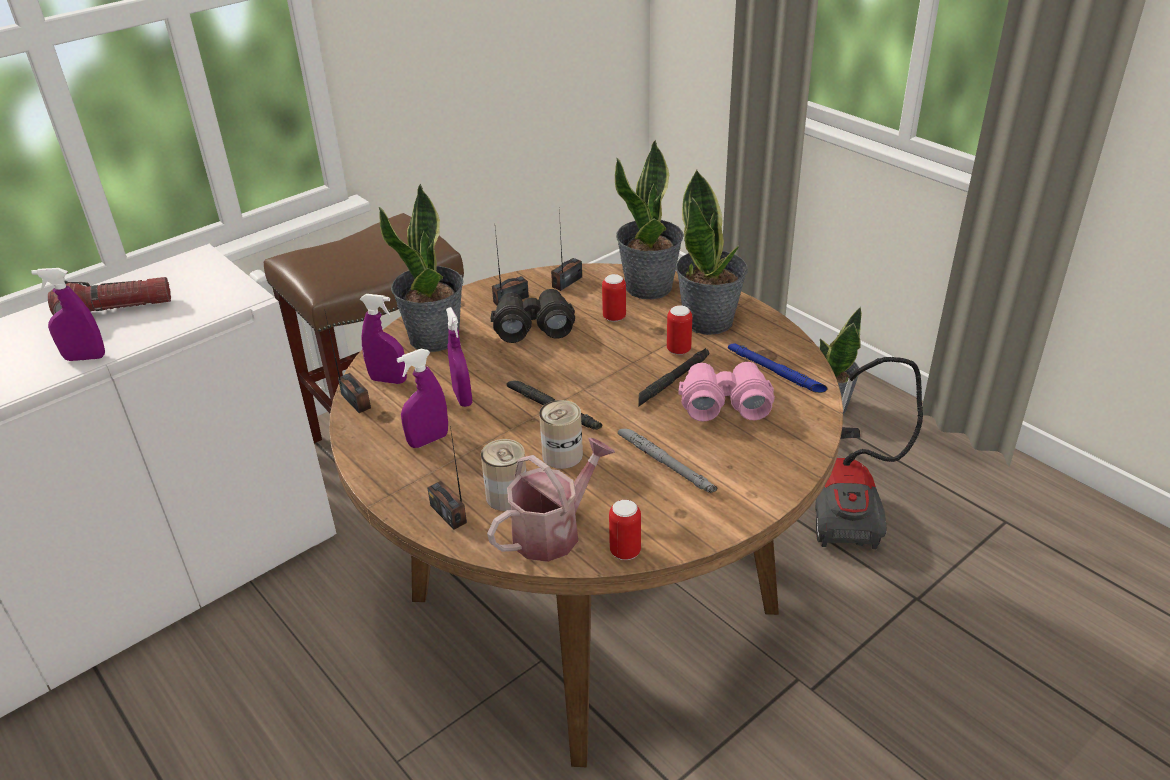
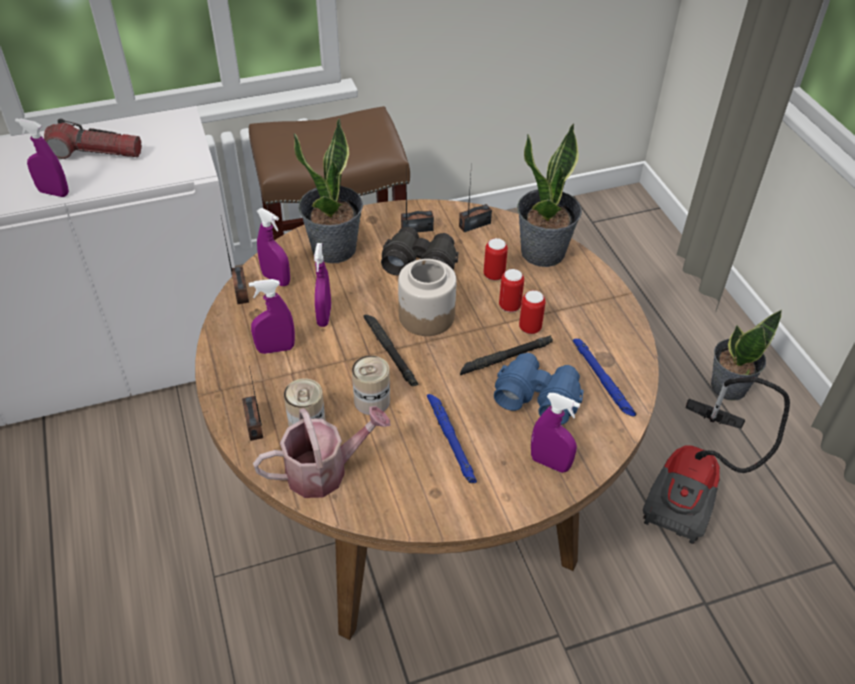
camera: 20 degrees right, 10 degrees up
(569, 368) = (426, 316): none -> jar
(625, 551) = (369, 512): can -> can (509, 306)
(665, 464) = (450, 440): grey flashlight -> blue flashlight
(709, 321) = (575, 305): potted plant -> none
(724, 402) = (537, 396): pink binoculars -> blue binoculars
(774, 453) = (550, 463): none -> purple spray bottle

